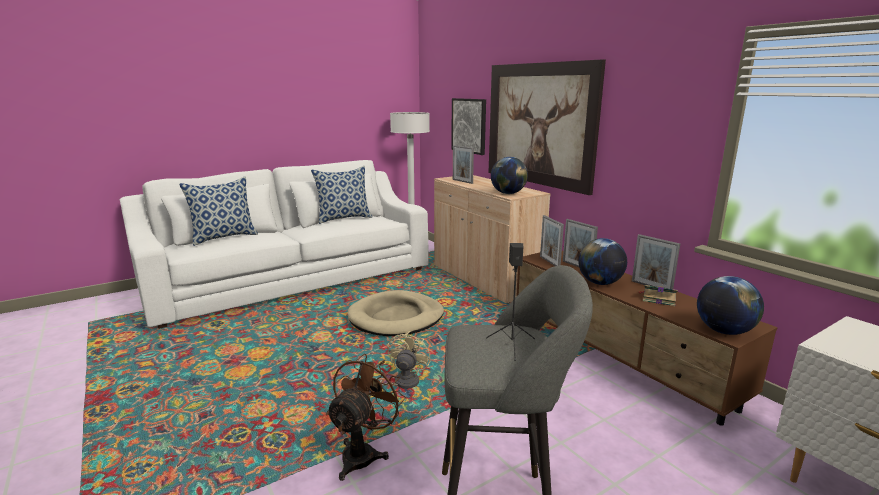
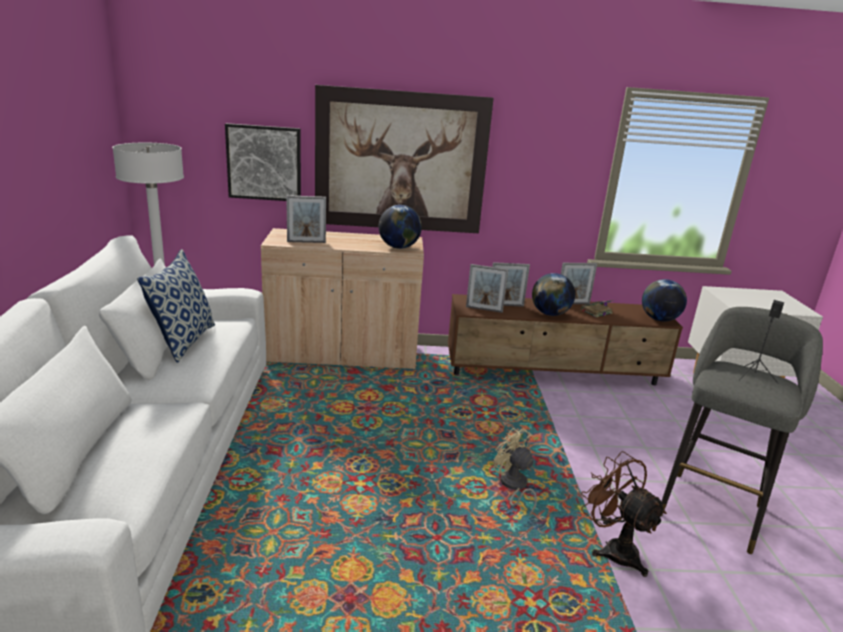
camera: 60 degrees left, 5 degrees up
(224, 237) = (108, 452): pillow -> none
(396, 317) = (368, 437): beige dog bed -> none

